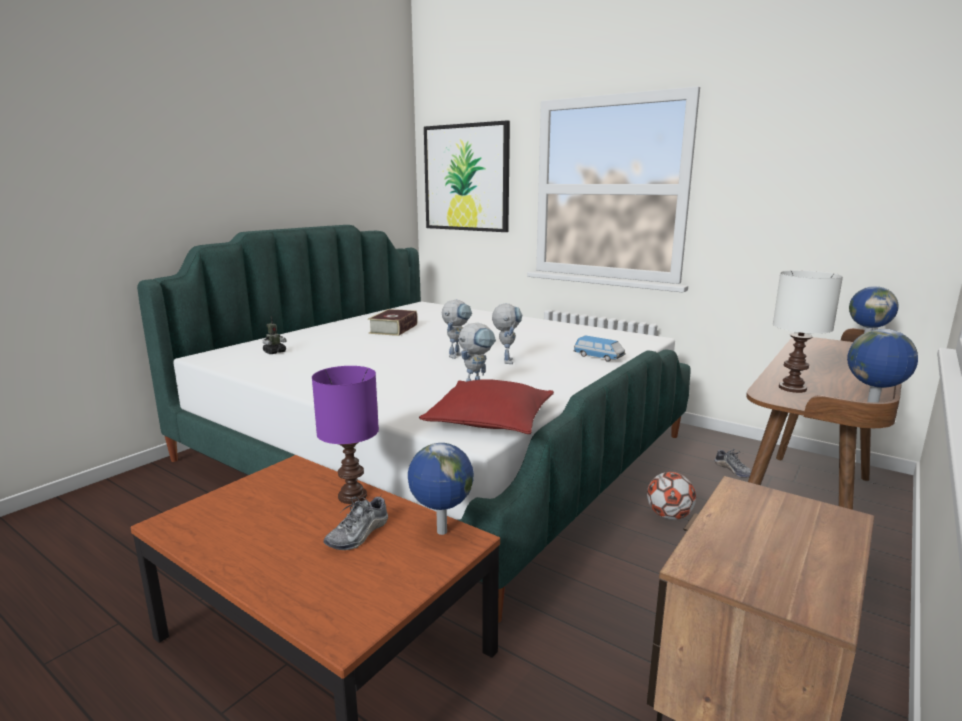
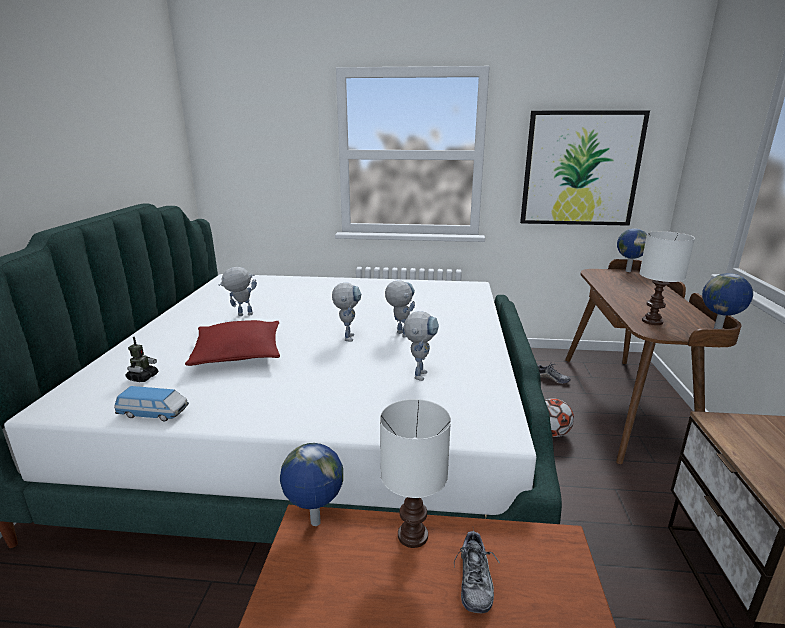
camera: 30 degrees left, 5 degrees up
(351, 497) = (412, 536): purple table lamp -> white table lamp
(393, 329) = (241, 315): book -> toy robot
(441, 532) = (536, 542): globe -> globe (315, 523)
(466, 178) = (254, 142): picture -> picture (580, 169)
(490, 420) = (483, 409): red pillow -> red pillow (238, 353)
(599, 357) = (465, 313): toy car -> toy car (153, 414)

